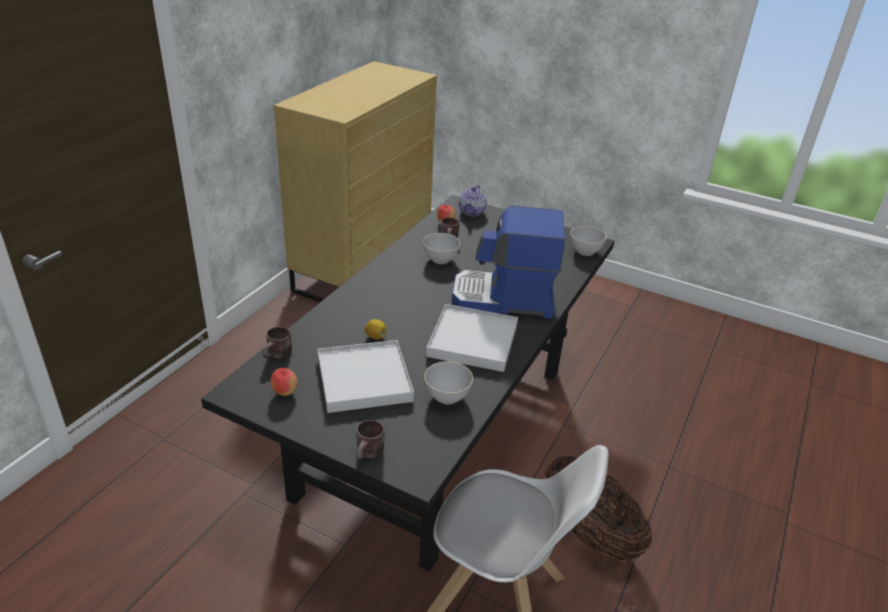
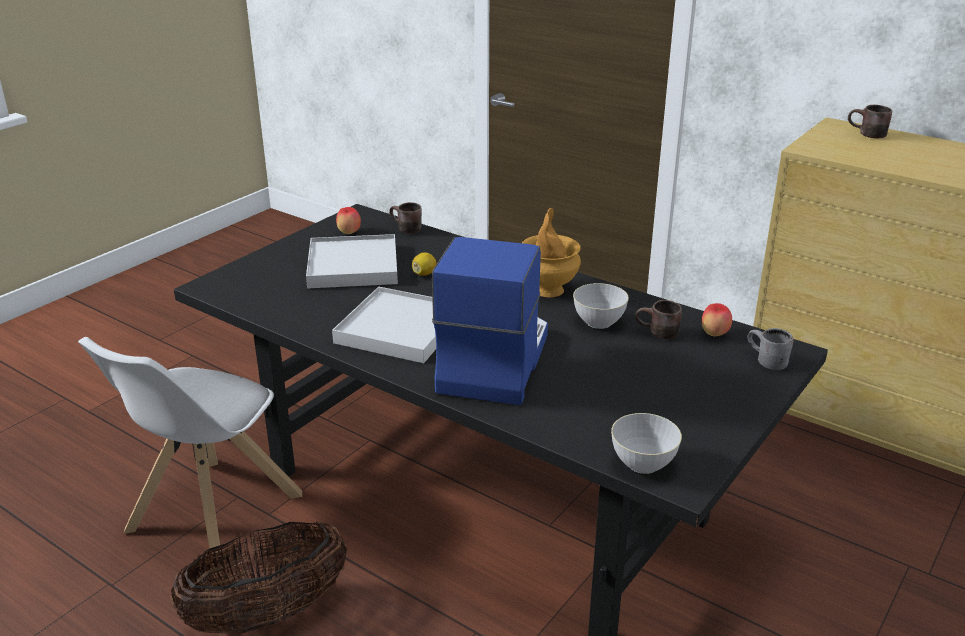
camera: 100 degrees right, 5 degrees down
(370, 454) = (246, 266): brown mug -> brown mug (866, 135)
(396, 278) = (548, 289): none -> brown vase
(447, 397) = (306, 306): grey bowl -> none
(472, 212) = (765, 361): teapot -> grey mug

